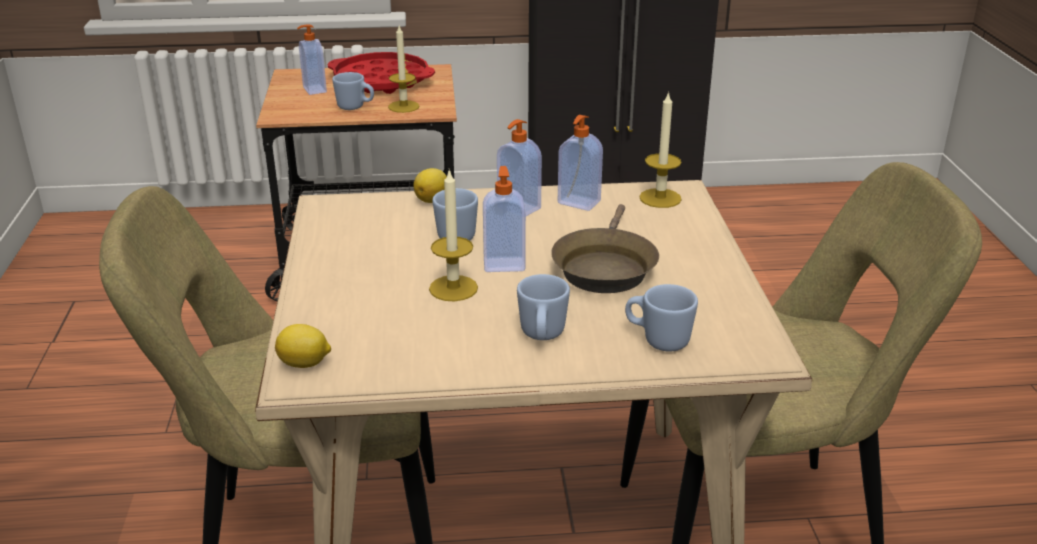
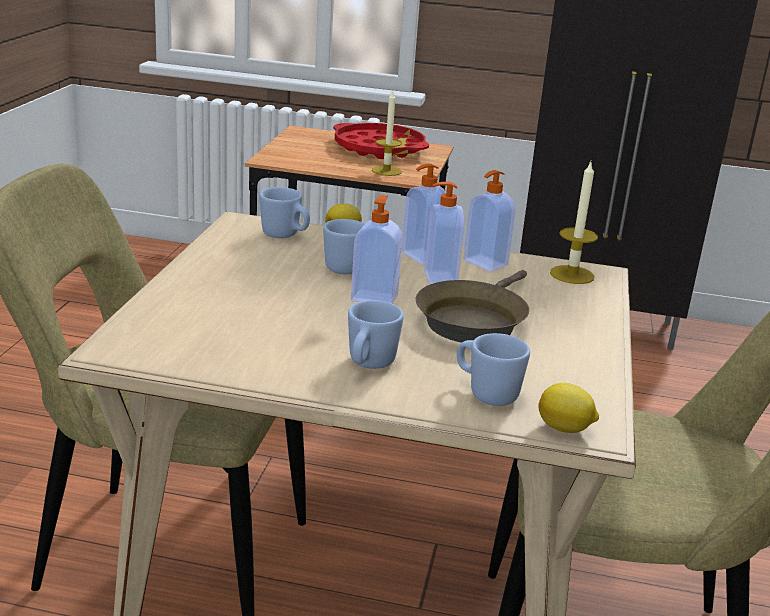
camera: 15 degrees right, 5 degrees down
(305, 364) = (127, 339): lemon -> lemon (565, 429)
(313, 90) = (313, 145): soap dispenser -> soap dispenser (438, 279)
(355, 107) = (341, 164): blue mug -> blue mug (285, 236)
(453, 288) = (311, 308): candle -> none

